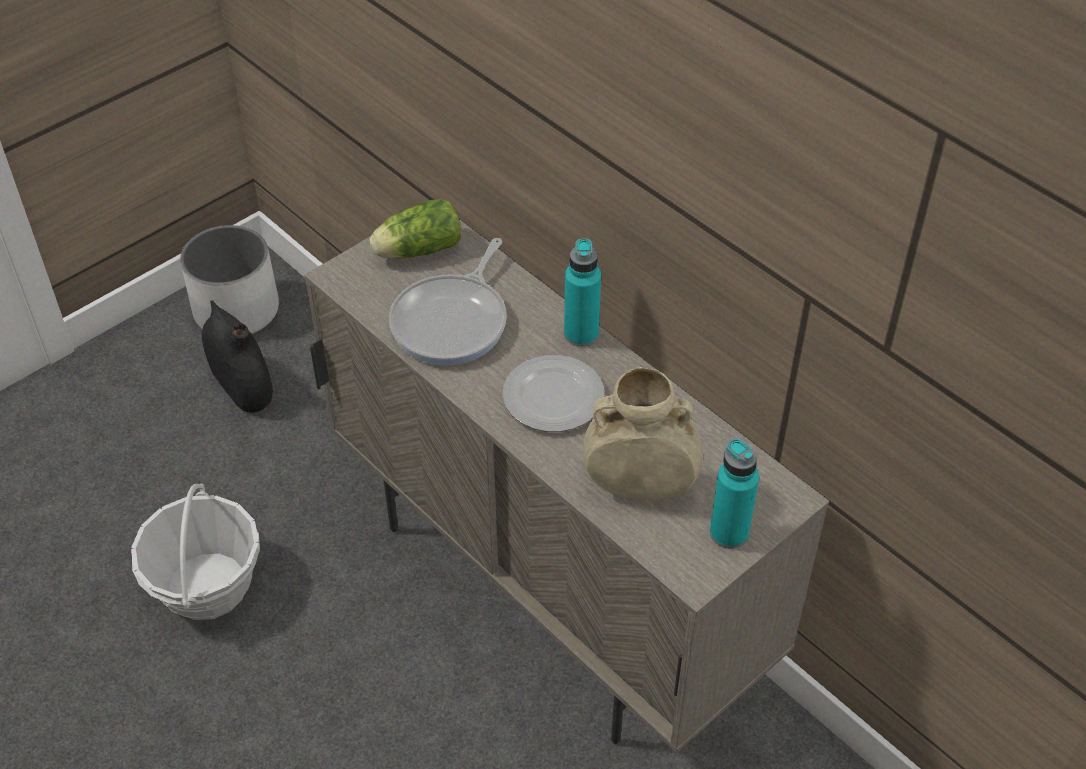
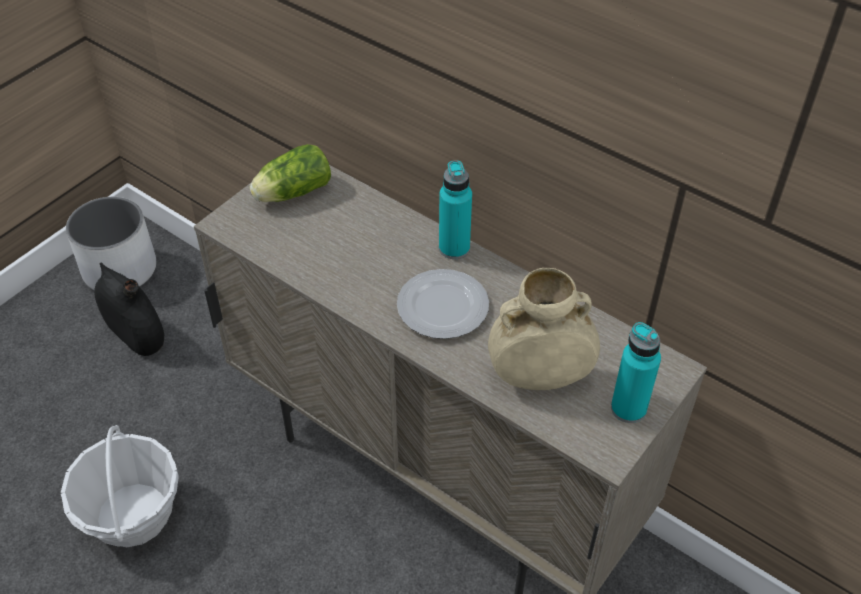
camera: 10 degrees left, 0 degrees up
(453, 321) = (338, 251): frying pan -> none

